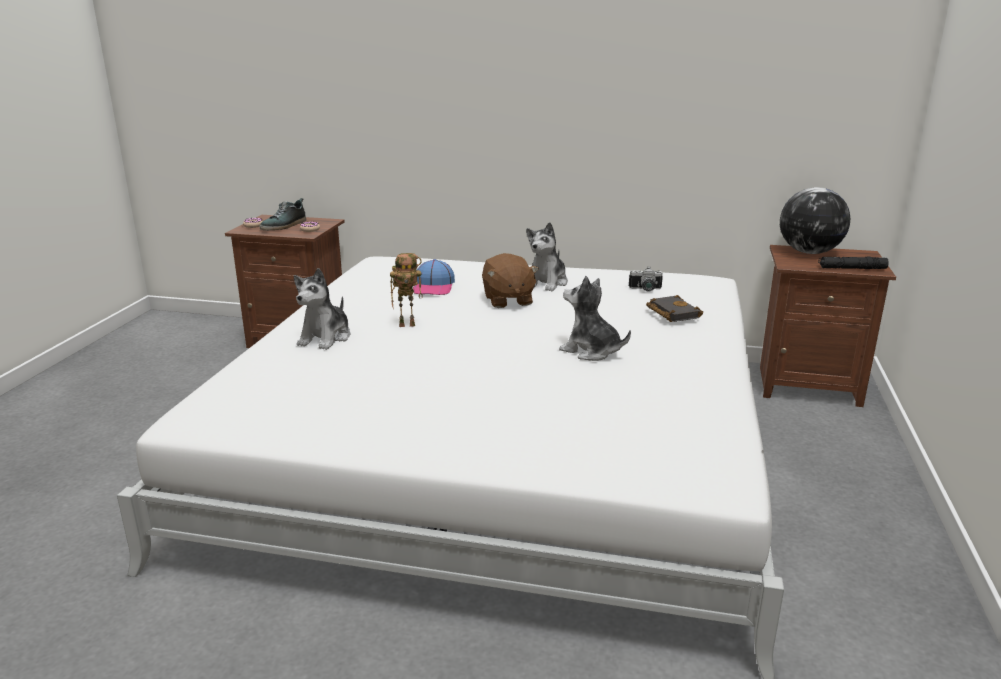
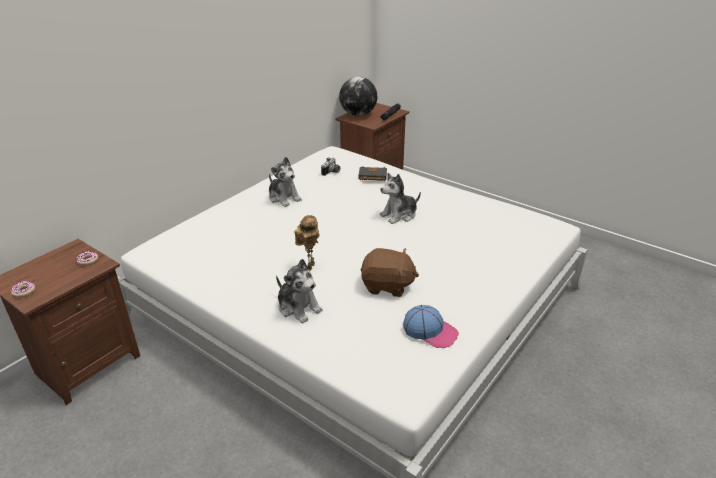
camera: 65 degrees left, 10 degrees up
(284, 225) = (52, 273): shoe -> none
(434, 287) = (241, 240): cap -> cap (430, 331)
(507, 300) = (299, 219): brown plush toy -> brown plush toy (387, 286)

